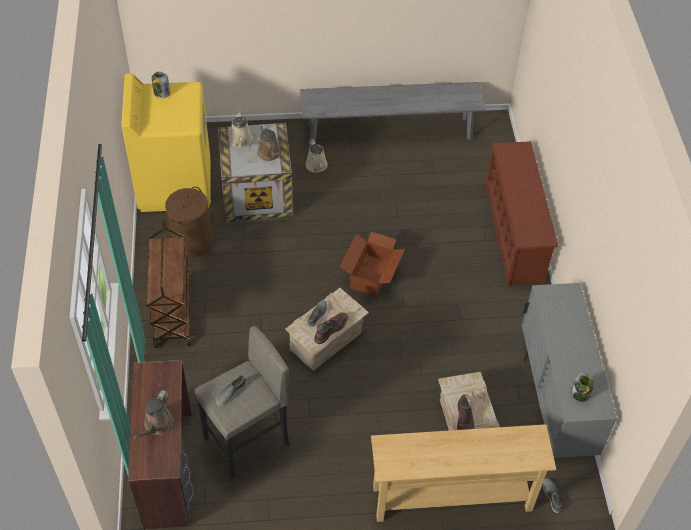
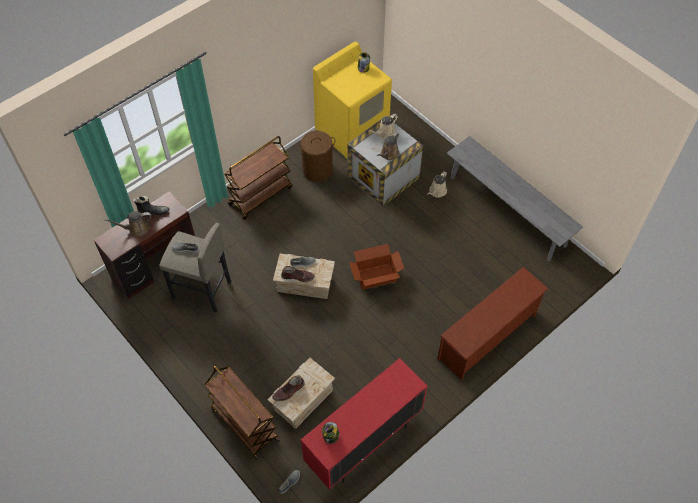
camera: 55 degrees right, 5 degrees up
(150, 395) = (153, 212): none -> black boot
(452, 499) = (244, 424): beige console table -> brown cart
(553, 403) = (363, 443): grey cabinet -> red cabinet

